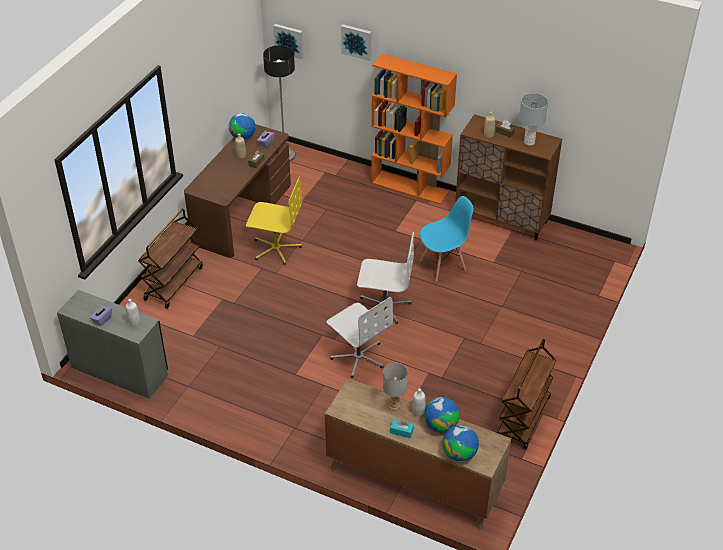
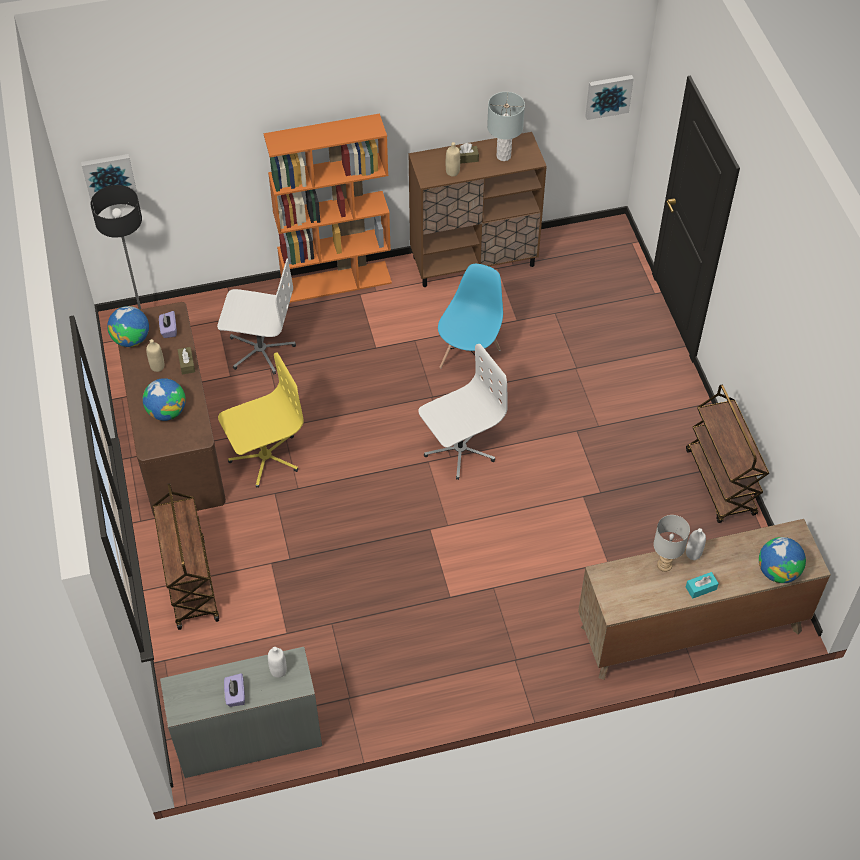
camera: 40 degrees left, 10 degrees up
(357, 41) = (219, 133): picture -> picture (608, 95)
(358, 357) = (494, 528): white office chair -> white office chair (260, 349)
(441, 425) = (729, 553): globe -> globe (167, 412)

